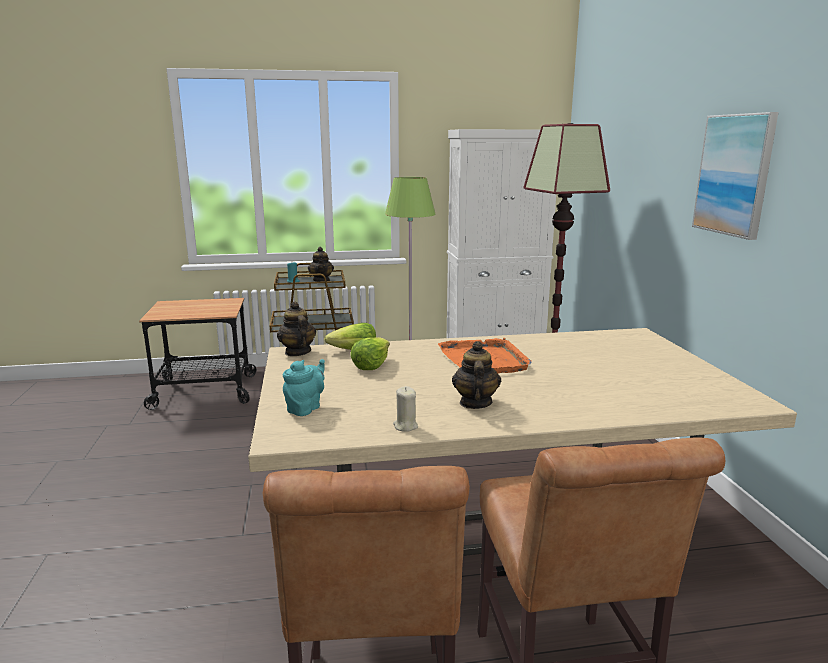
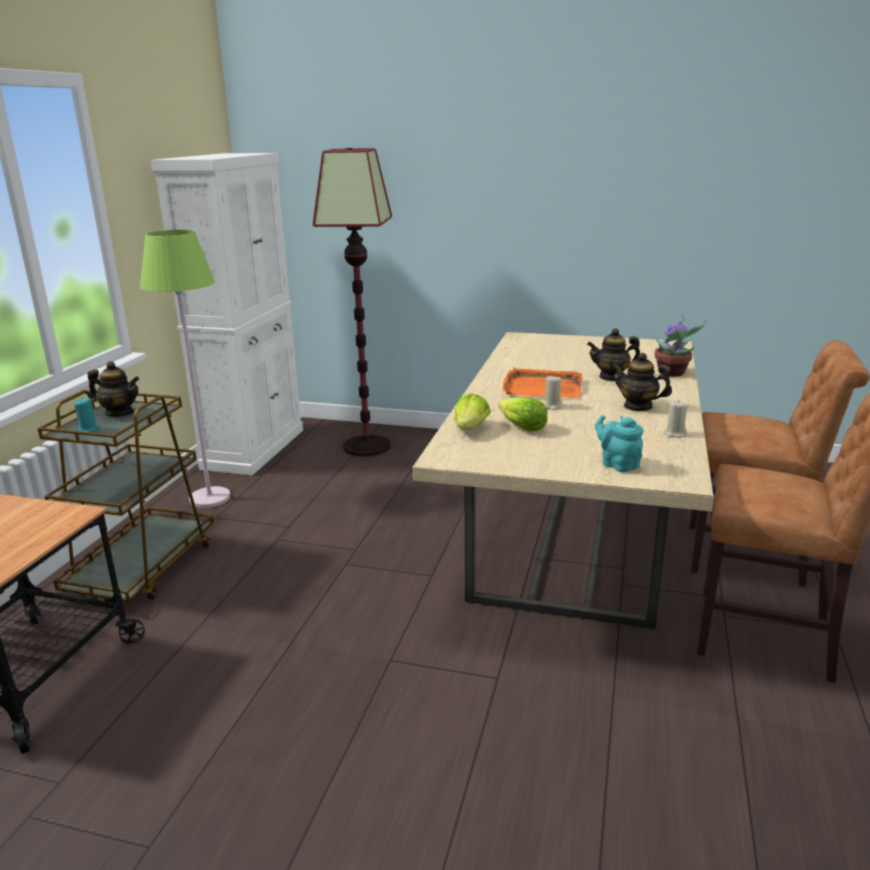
camera: 65 degrees left, 5 degrees up
(297, 352) = (449, 453): teapot -> teapot (612, 377)
(435, 369) = (552, 406): none -> beige candle
(621, 410) = (672, 373): none -> potted plant
(734, 175) = (543, 189): picture -> none

